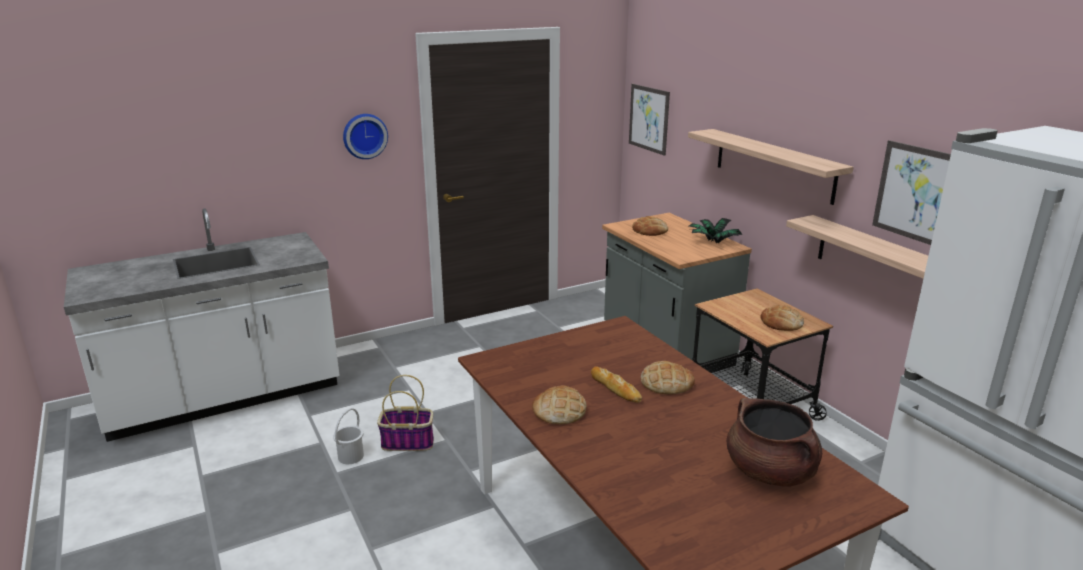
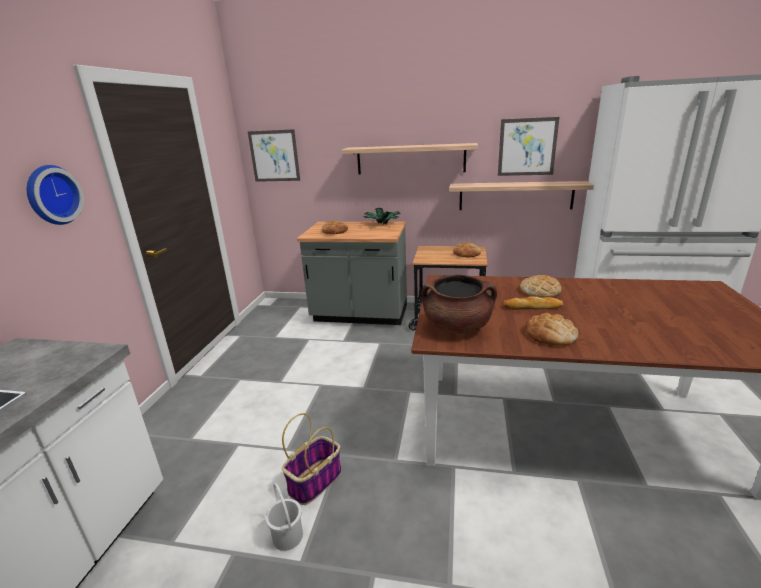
camera: 50 degrees left, 0 degrees up
(770, 472) = (675, 298): brown cooking pot -> brown cooking pot (457, 327)

